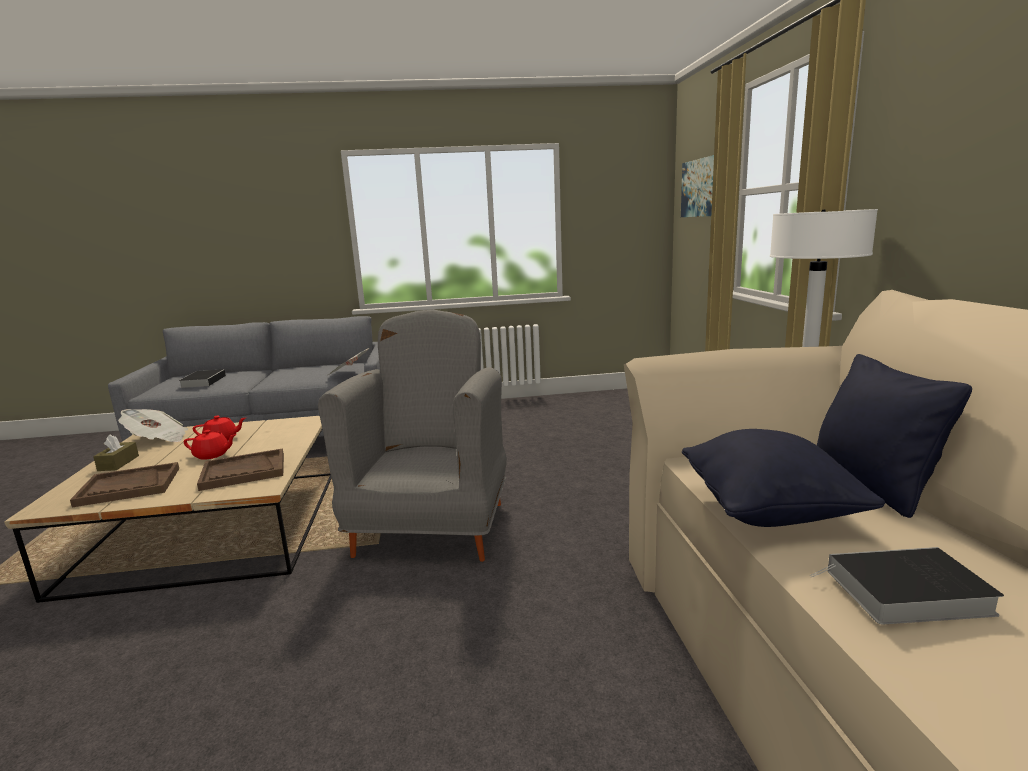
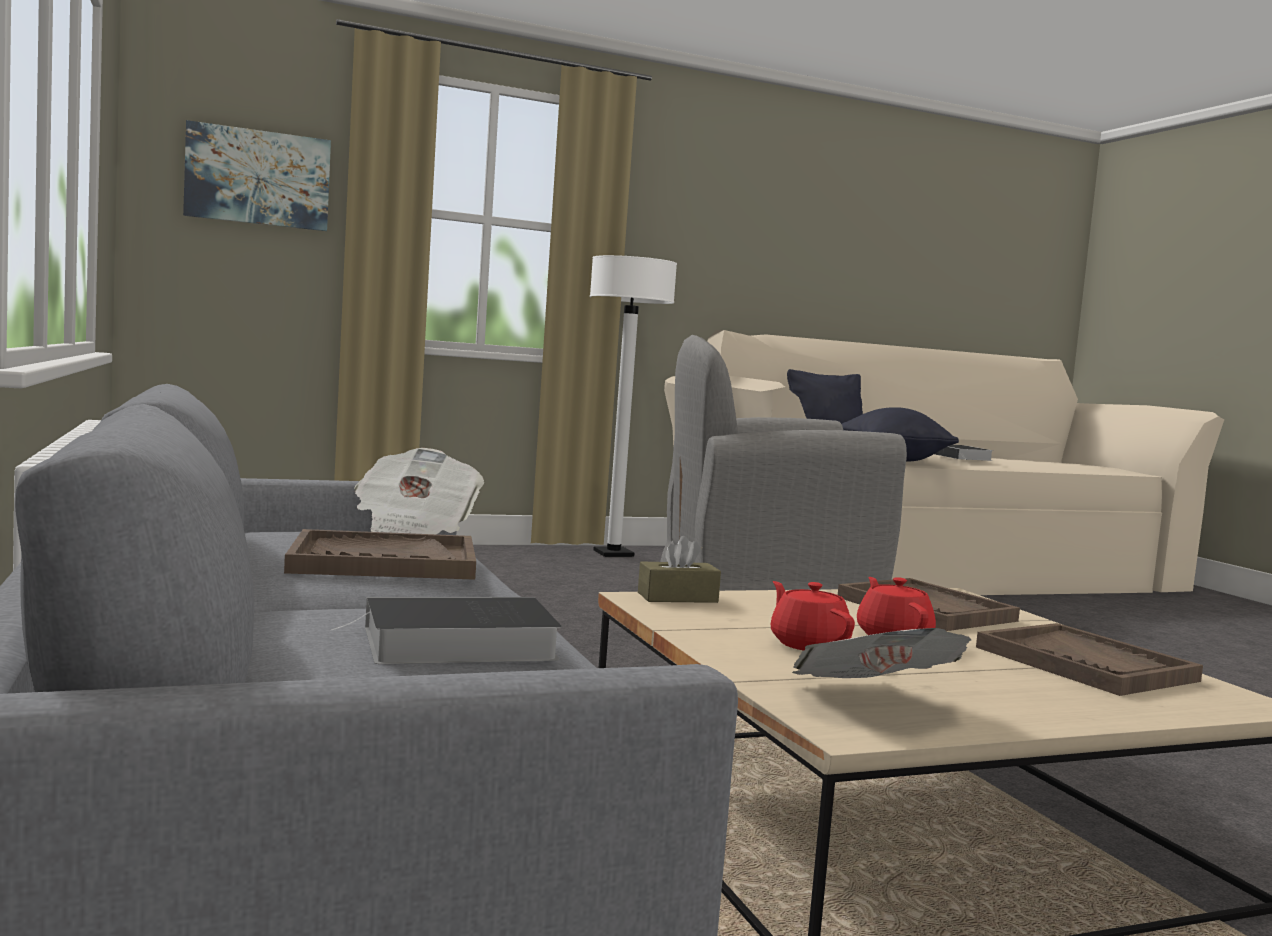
camera: 105 degrees left, 10 degrees down
(118, 463) = (1034, 702): brown tissue box -> brown tissue box (677, 597)
(296, 373) = (383, 561): none -> brown tray

